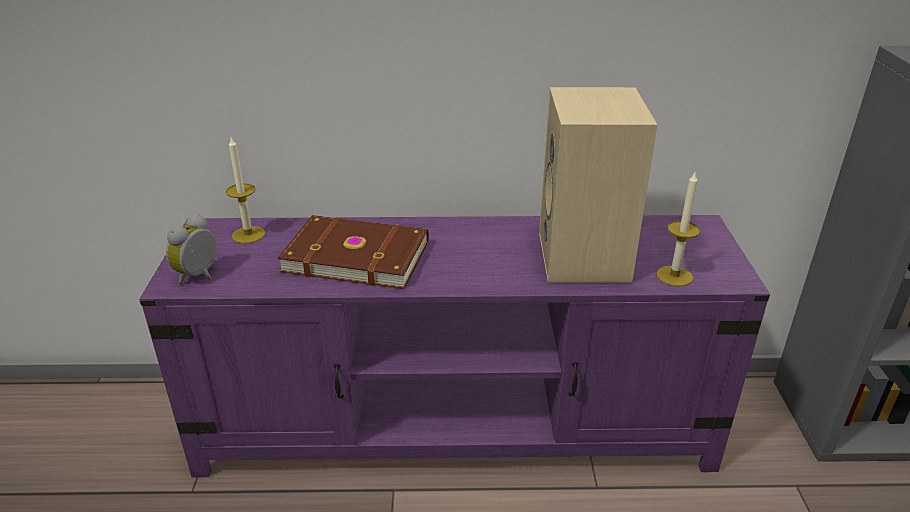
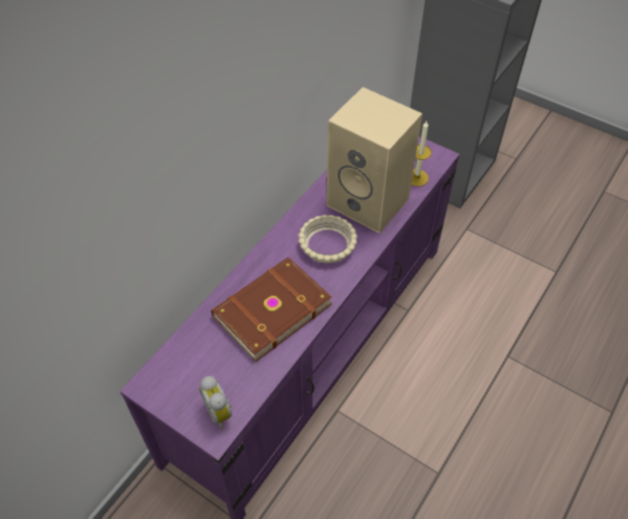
camera: 55 degrees left, 20 degrees up
(248, 234) = (185, 360): candle -> none
(484, 255) = (327, 244): none -> beige bowl

